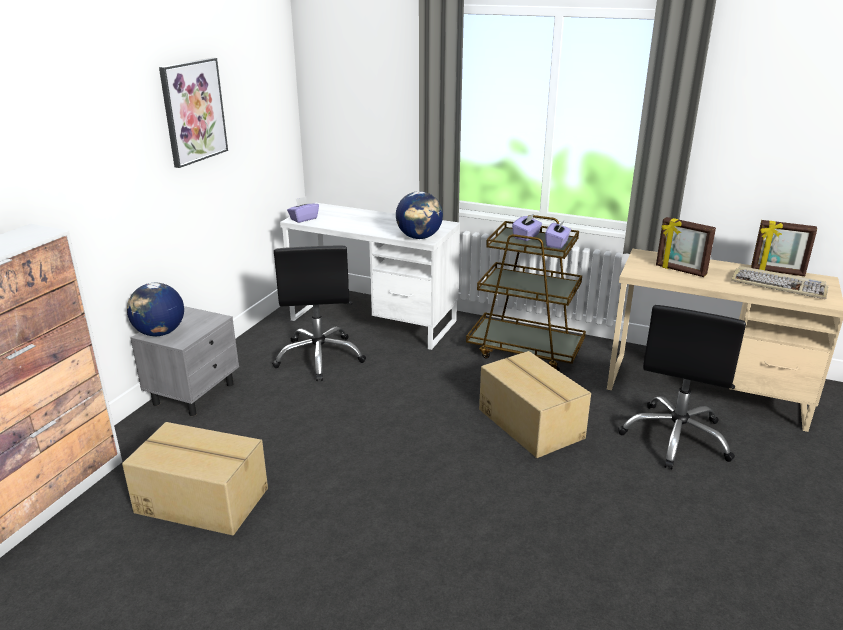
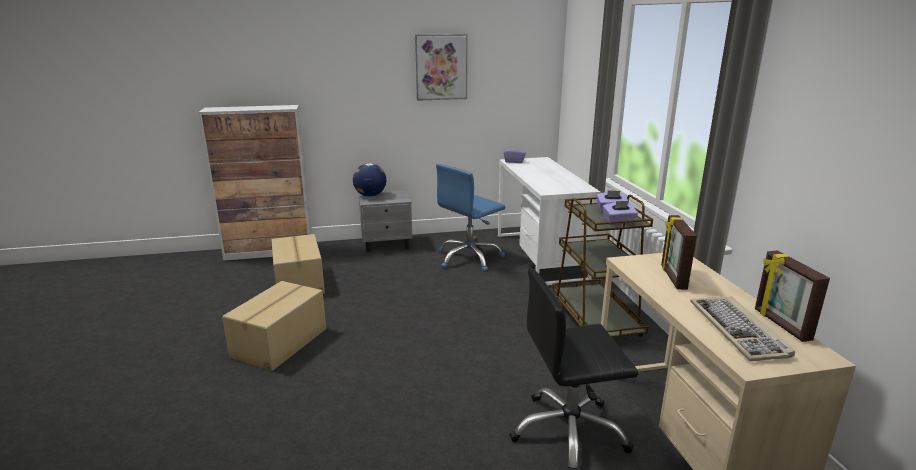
camera: 55 degrees right, 5 degrees down
(320, 357) = (469, 258): black office chair -> blue office chair
(419, 237) = (546, 189): globe -> none
(531, 423) = (494, 354): cardboard box -> cardboard box (281, 343)

